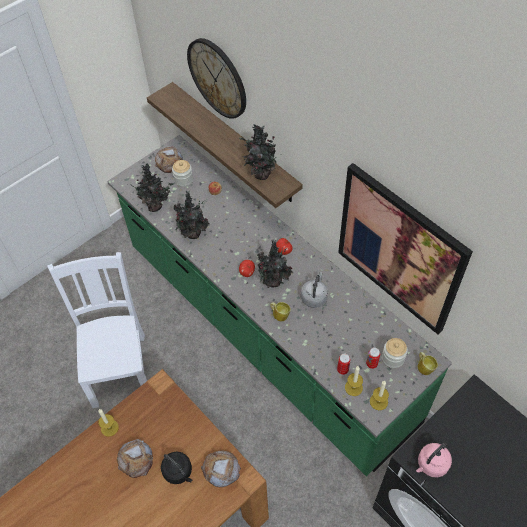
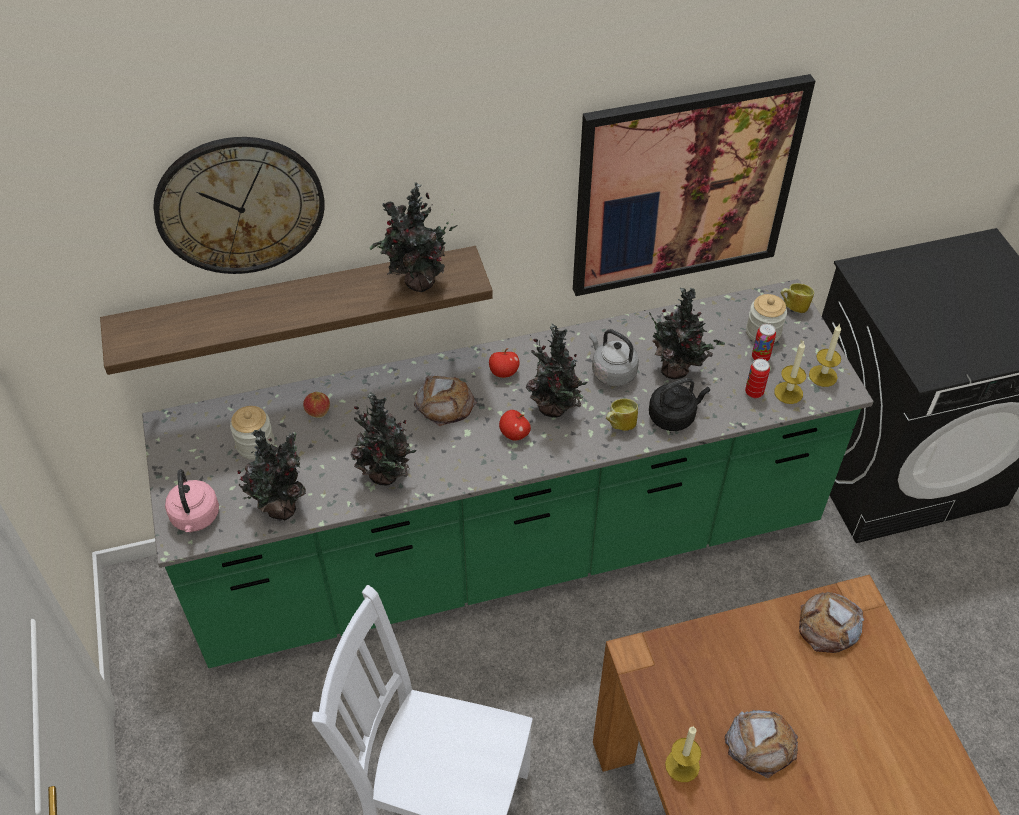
camera: 65 degrees left, 5 degrees down
(169, 162) = (196, 450): bread -> bread (445, 403)
(179, 472) = (810, 687): black kettle -> black kettle (674, 416)
(335, 326) = (677, 370): none -> potted plant
(431, 464) = (947, 358): pink kettle -> pink kettle (195, 518)

